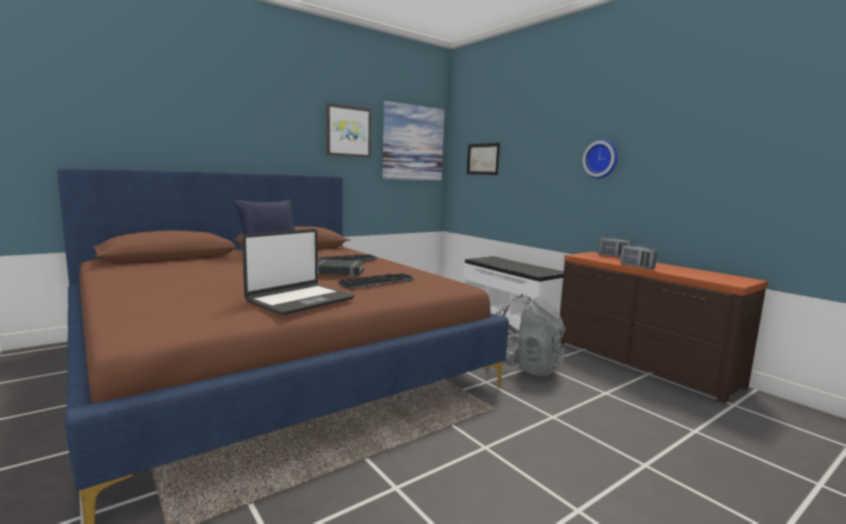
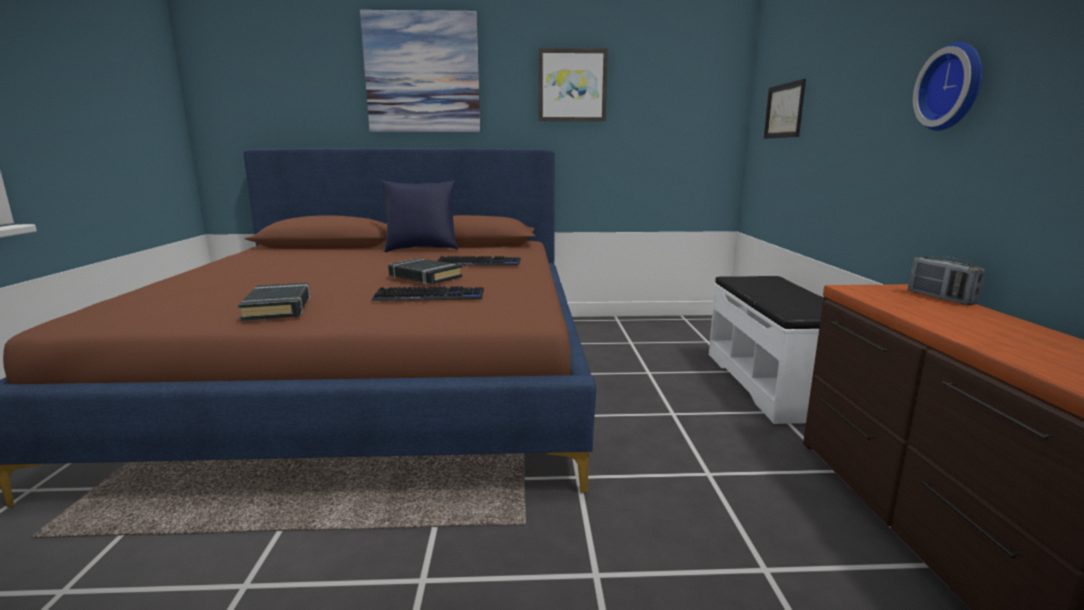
camera: 35 degrees right, 5 degrees up
(299, 300) = (278, 307): laptop -> black book
(413, 143) = (681, 94): picture -> picture (422, 73)
(524, 367) = (674, 472): grey backpack -> none
(637, 266) = (937, 326): radio -> none

